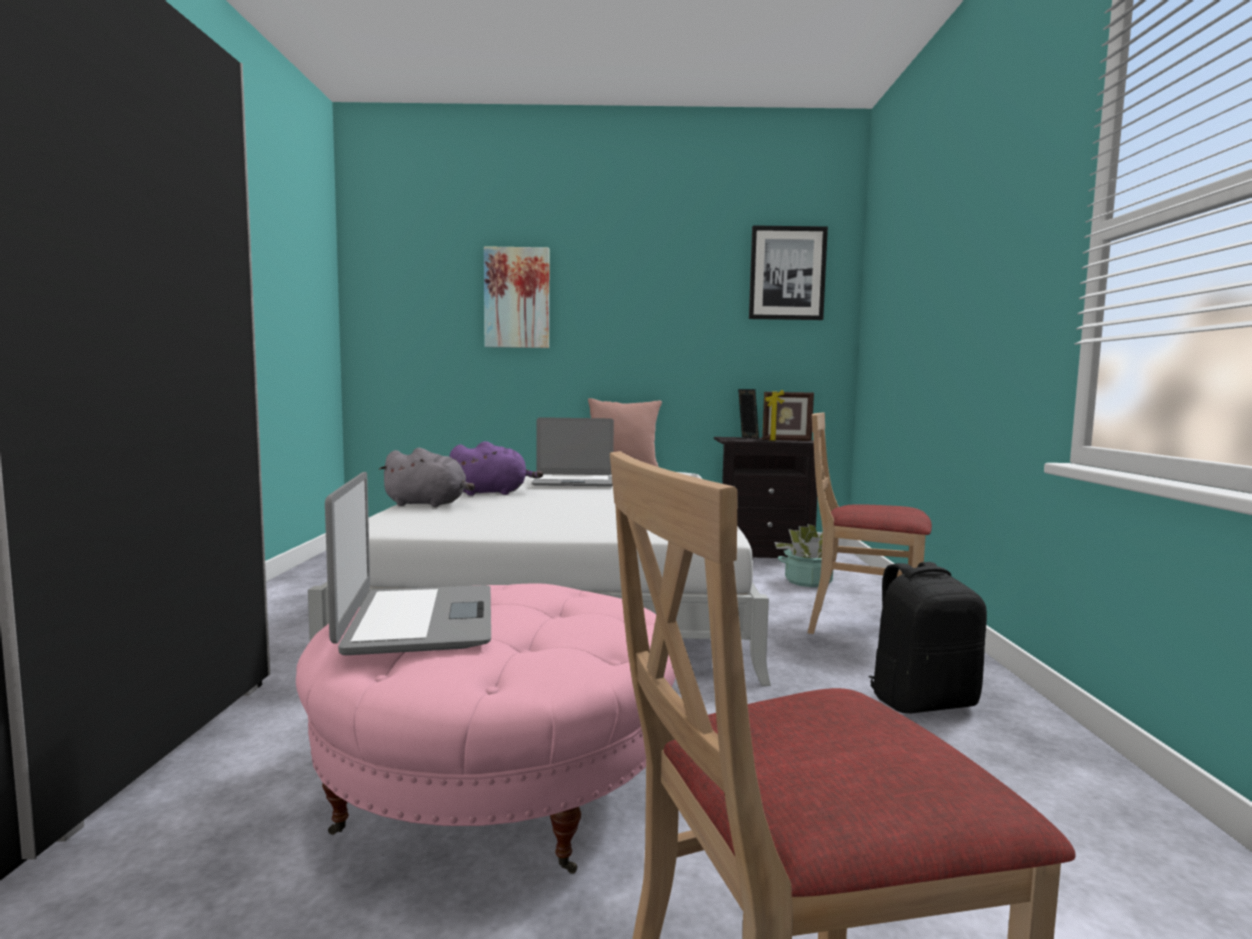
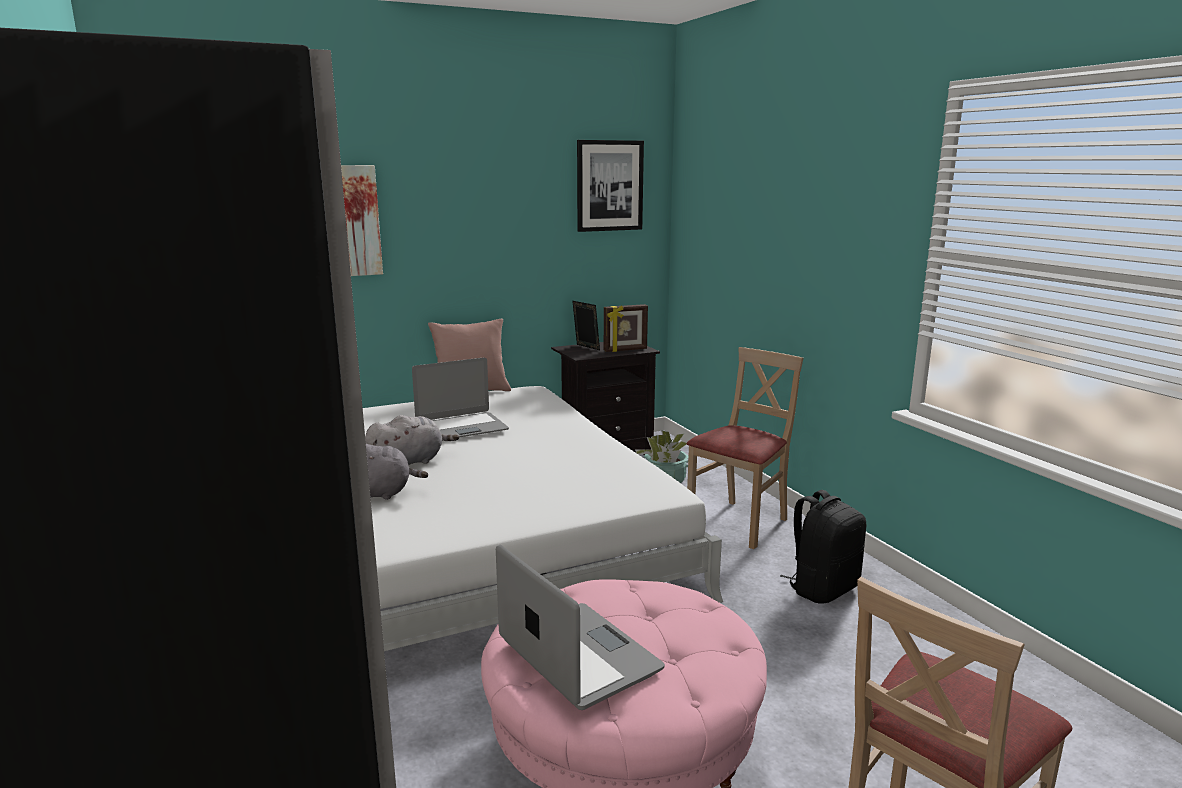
camera: 25 degrees left, 10 degrees up
(492, 493) = (409, 462): purple plush toy -> grey plush toy
(862, 626) = (739, 523): beige chair -> beige chair turned 135 degrees clockwise

